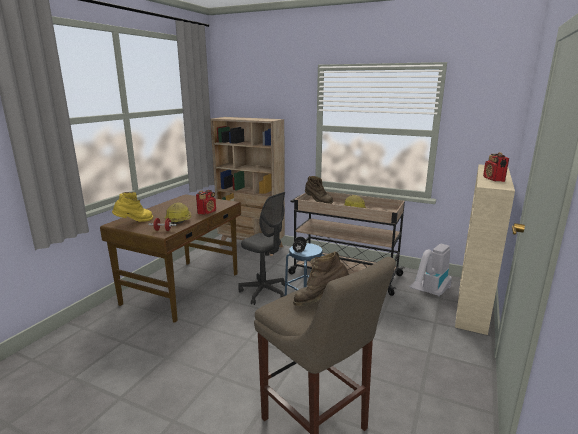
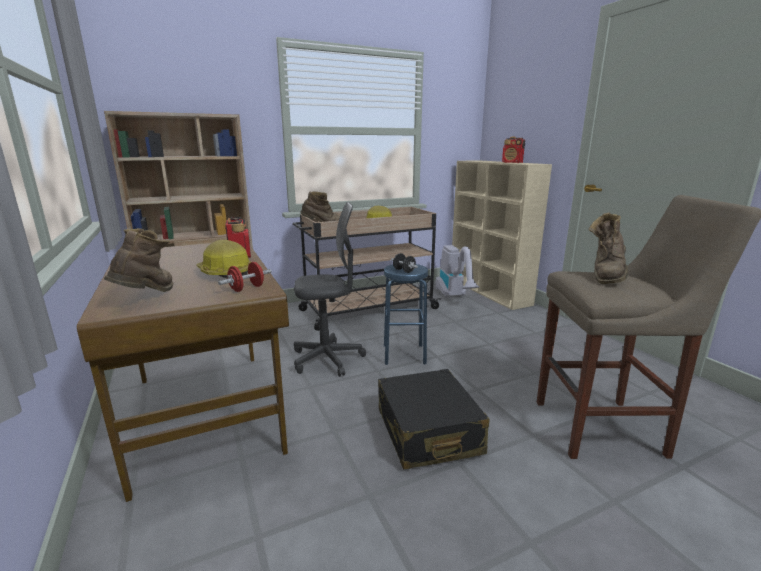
camera: 50 degrees left, 0 degrees up
(134, 222) = (148, 297): yellow boot -> brown boot
(232, 354) = (427, 431): none -> black suitcase

